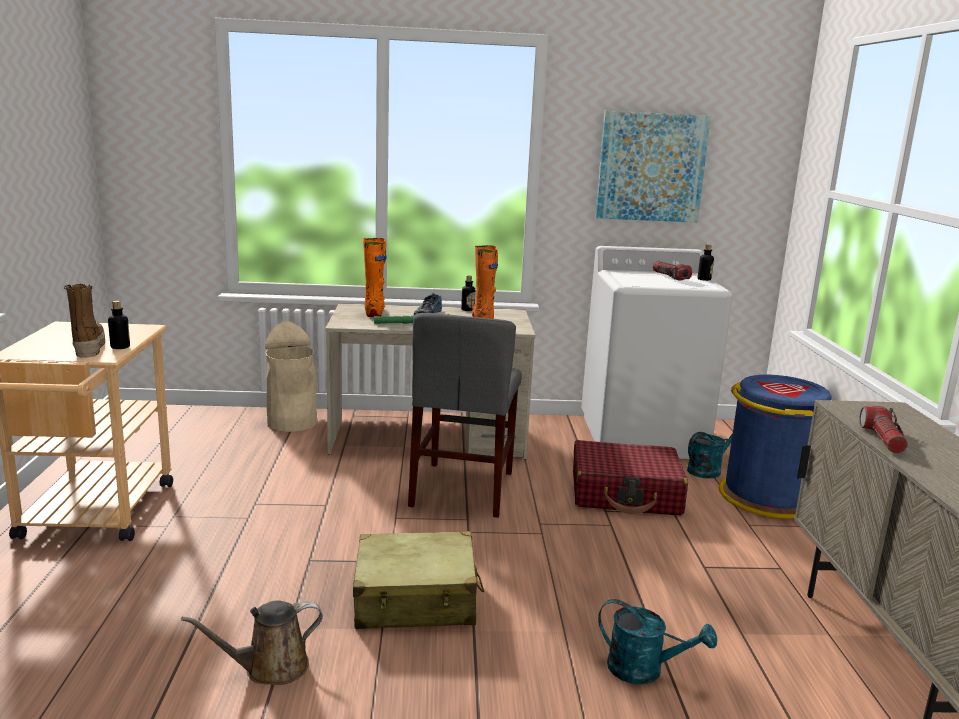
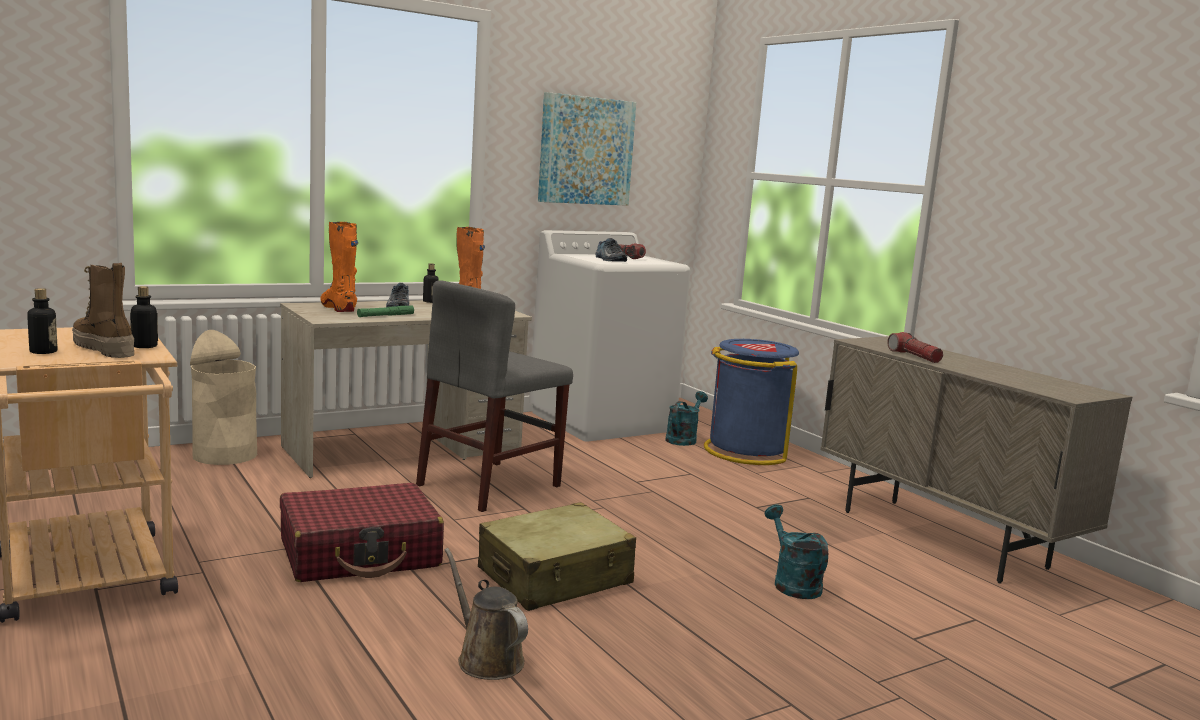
camera: 30 degrees left, 5 degrees down
(270, 668) = (486, 659): brown watering can -> brown watering can turned 105 degrees clockwise
(462, 488) = (489, 485): grey chair -> grey chair turned 60 degrees clockwise
(625, 494) = (638, 466): red suitcase -> red suitcase (360, 554)
(645, 670) = (792, 583): turquoise watering can -> turquoise watering can turned 105 degrees counterclockwise
(646, 280) = (609, 260): none -> shoe
(704, 279) = (651, 258): bottle -> bottle (43, 352)

